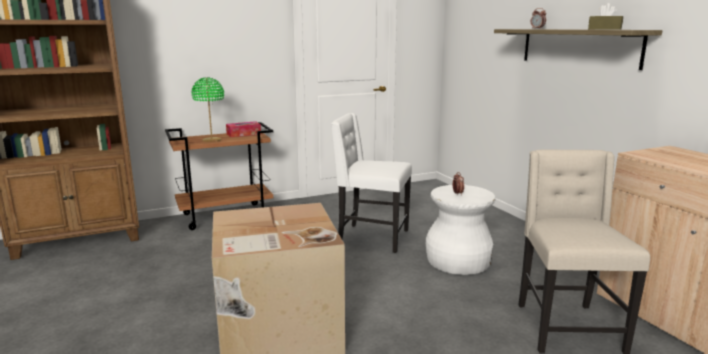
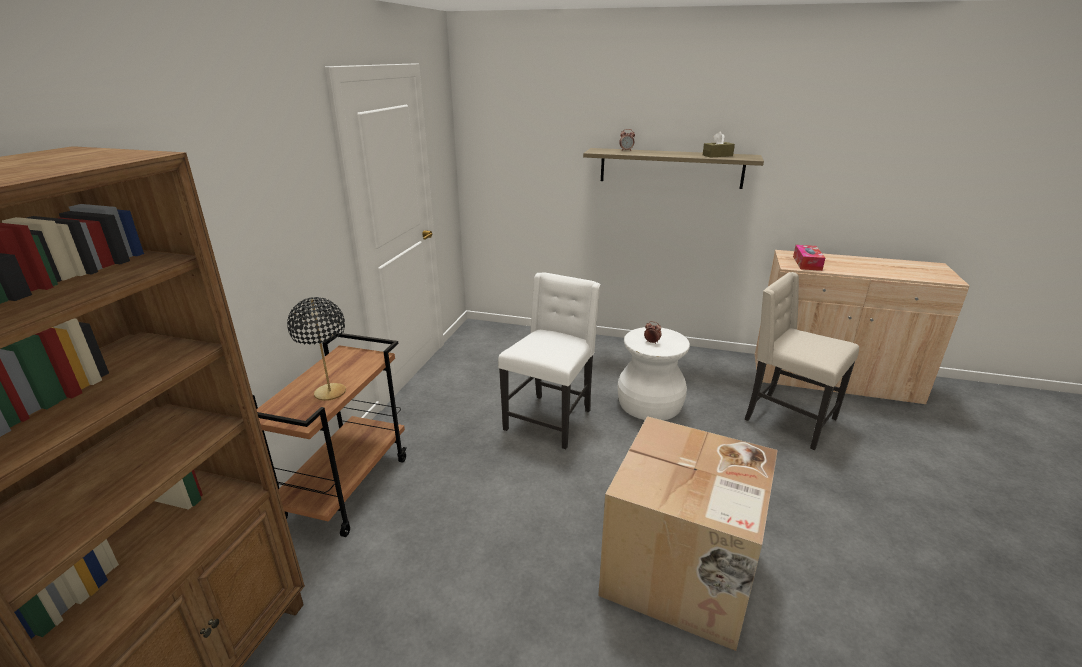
camera: 50 degrees left, 10 degrees up
(211, 140) = (330, 392): green table lamp -> black table lamp
(243, 134) = (340, 361): tissue box -> tissue box (807, 263)
(371, 238) = (550, 419): white chair -> white chair turned 150 degrees clockwise

